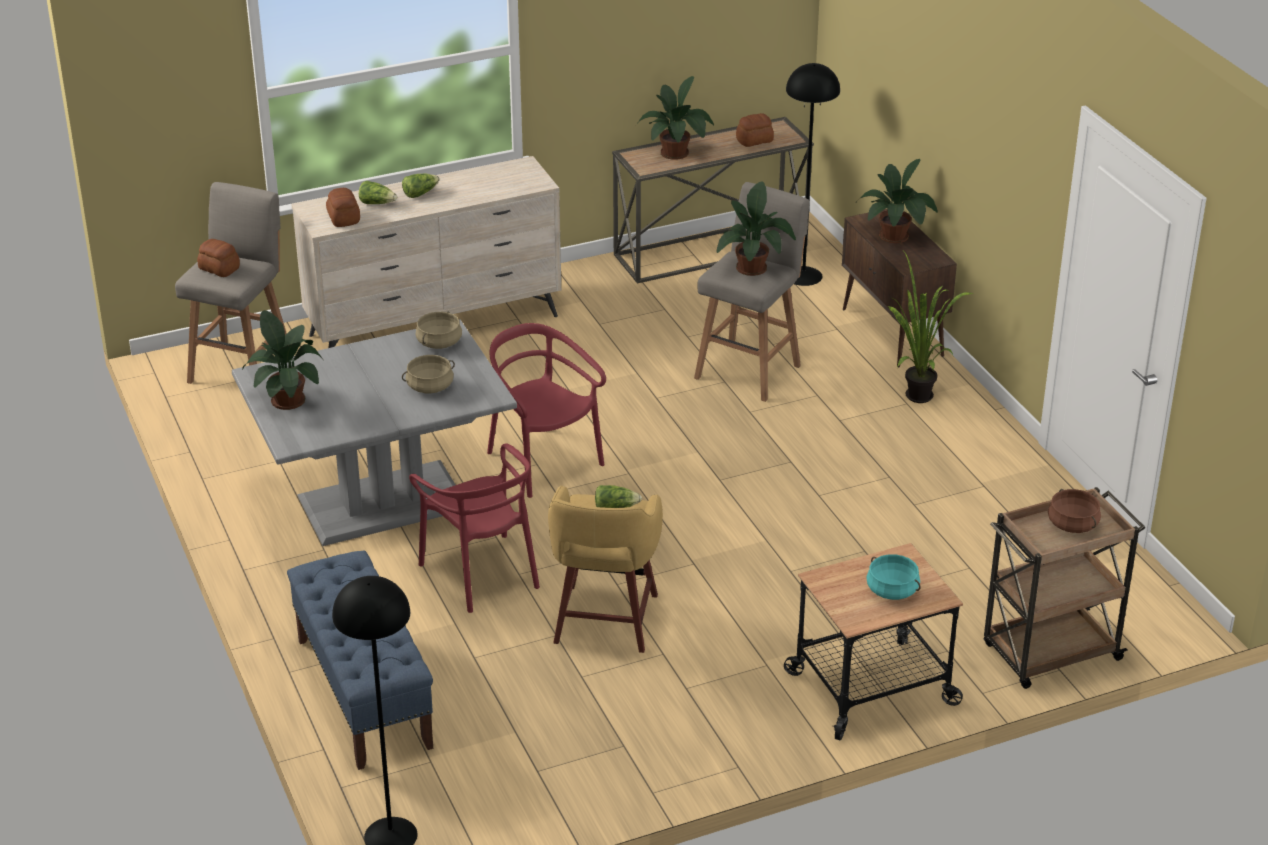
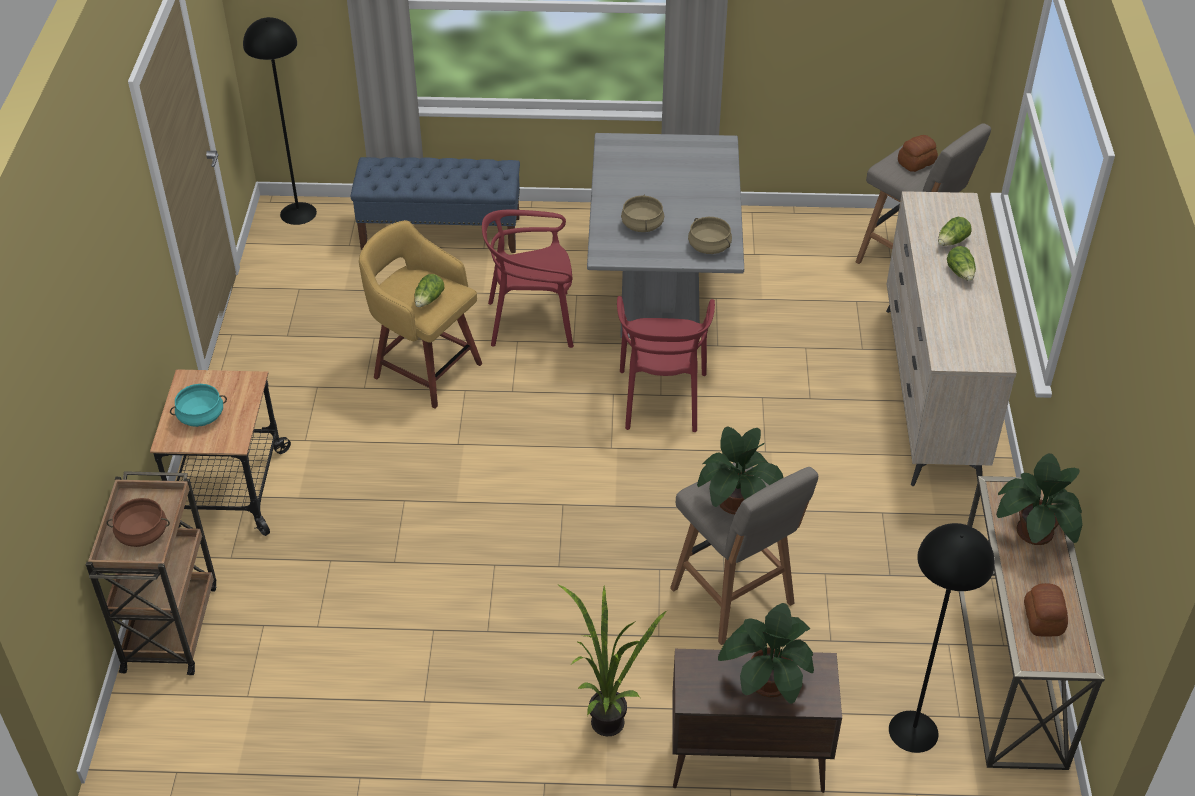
camera: 115 degrees right, 10 degrees up
(287, 398) = (675, 152): potted plant -> none
(343, 218) = (930, 215): bread -> none
(543, 462) = (661, 399): red chair -> red chair turned 105 degrees clockwise

